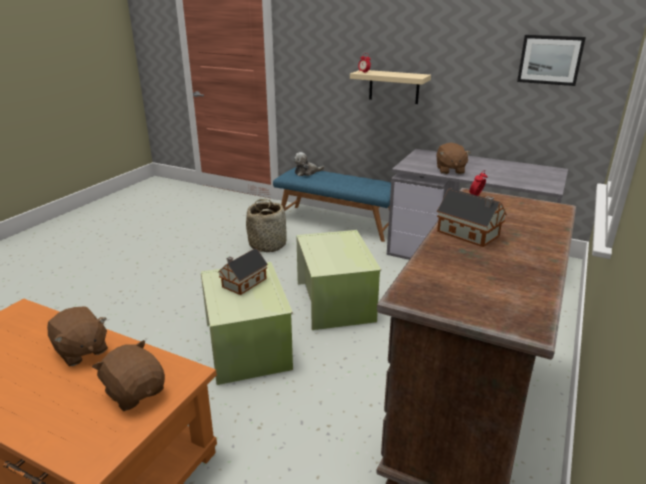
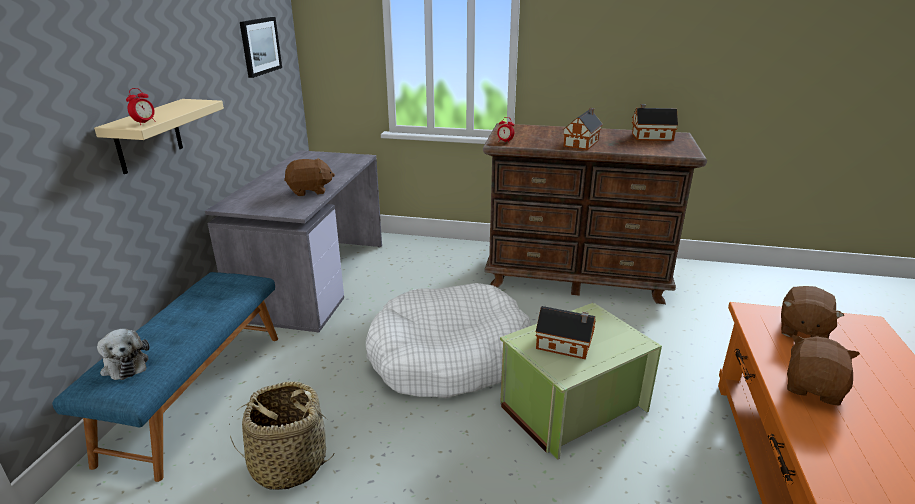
camera: 105 degrees left, 0 degrees up
(336, 301) = (448, 356): green storage box -> white dog bed
(509, 292) = (650, 137): none -> toy house

